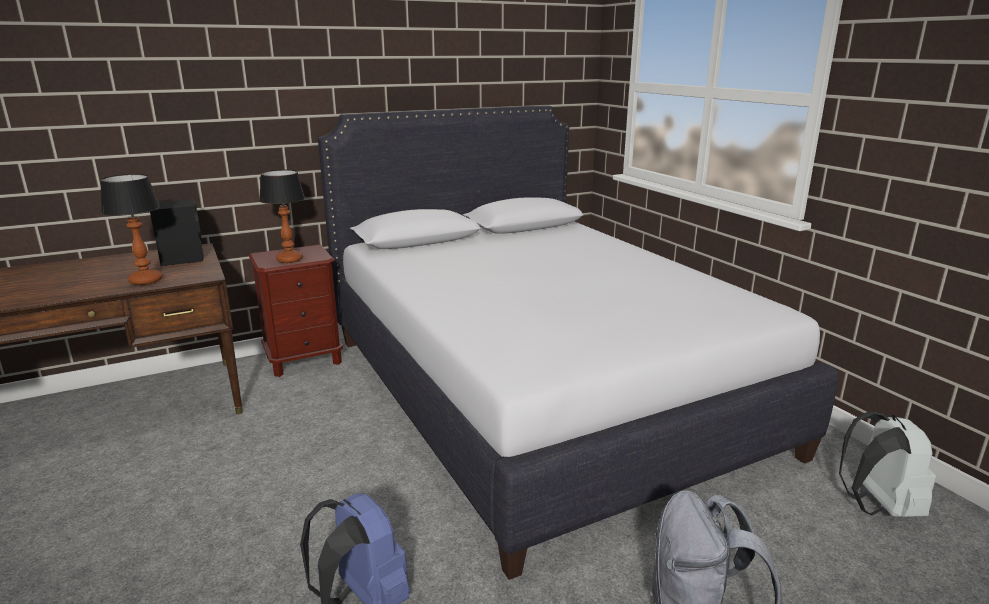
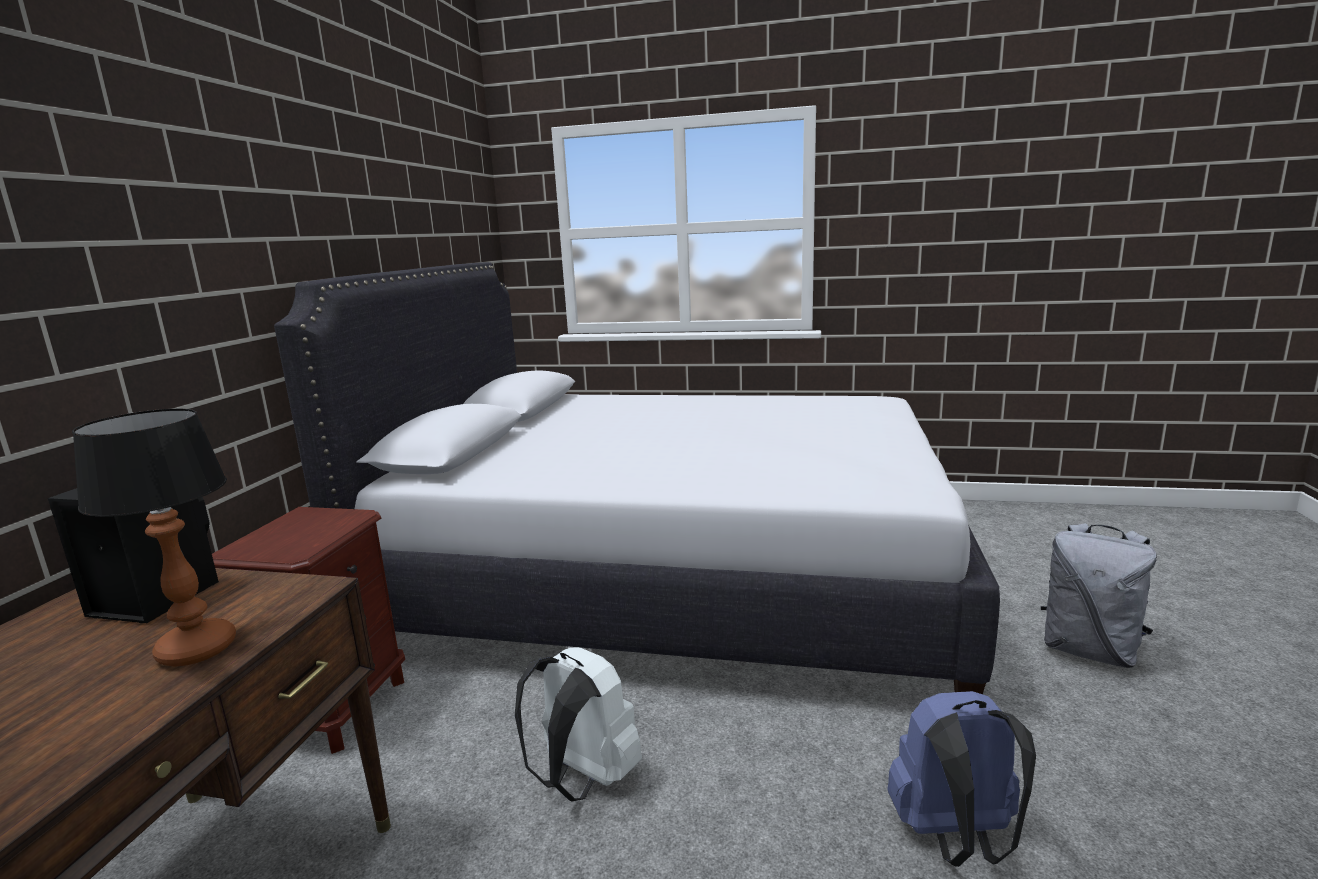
camera: 50 degrees left, 5 degrees down
(290, 260) = (316, 535): table lamp -> none
(877, 506) = (983, 526): white backpack -> white backpack (583, 778)

